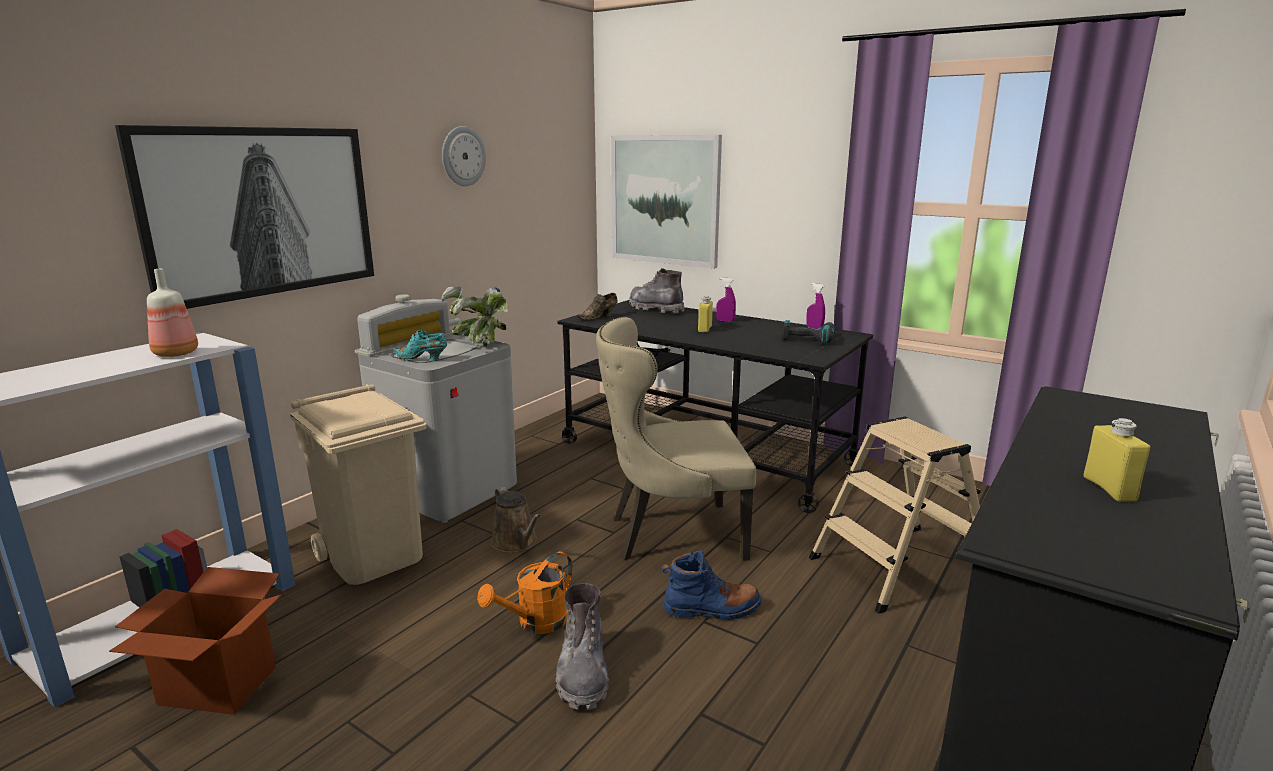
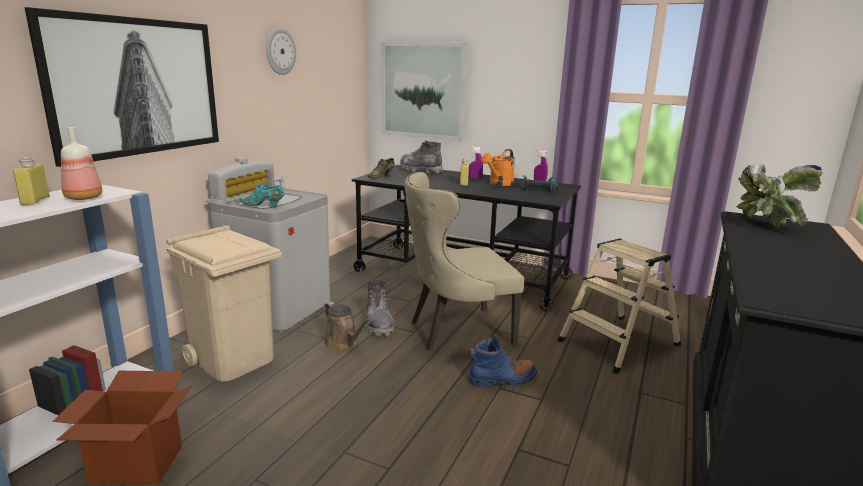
camera: 10 degrees left, 0 degrees up
(480, 344) = (303, 195): potted plant -> potted plant (764, 225)
(535, 623) = (378, 398): orange watering can -> orange watering can (499, 184)
(583, 672) = (425, 429): grey boot -> grey boot (378, 324)
(1109, 489) = (804, 268): yellow bottle -> yellow bottle (35, 200)

